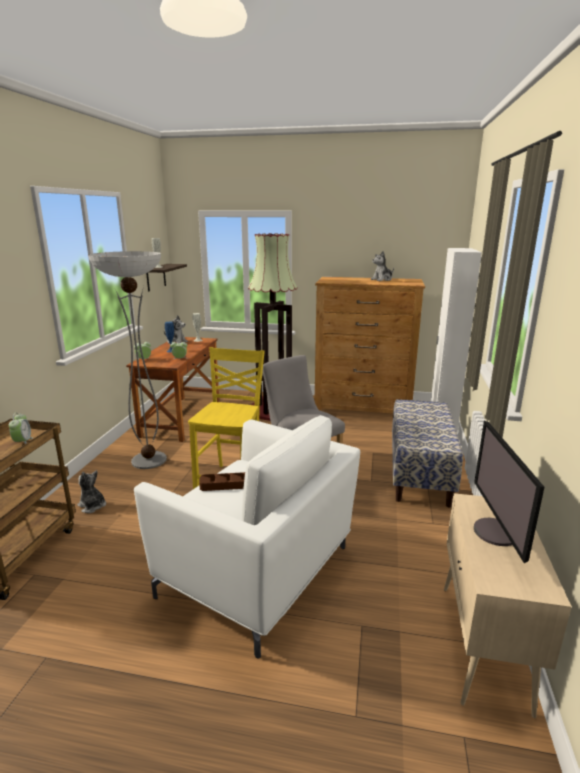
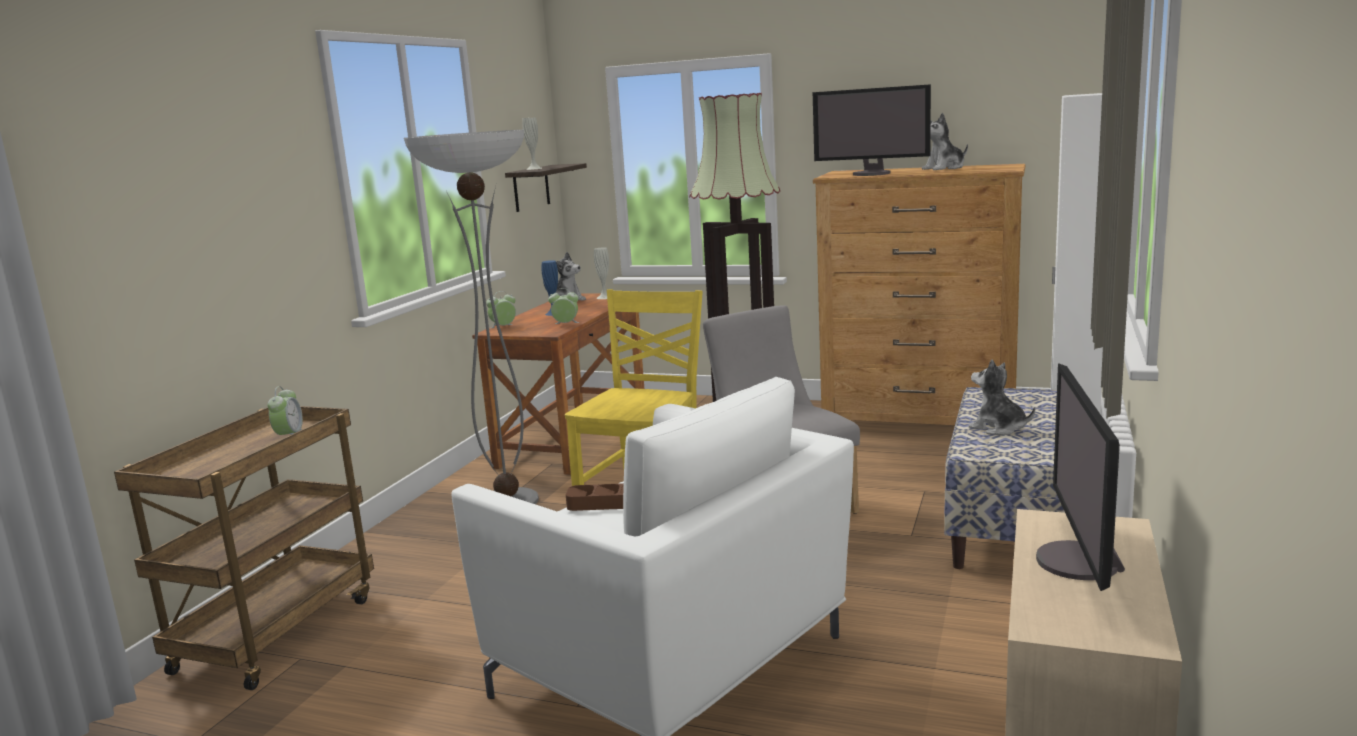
camera: 10 degrees right, 5 degrees down
(92, 506) = (404, 567): plush toy -> plush toy (998, 428)
(346, 281) = (872, 174): none -> monitor

